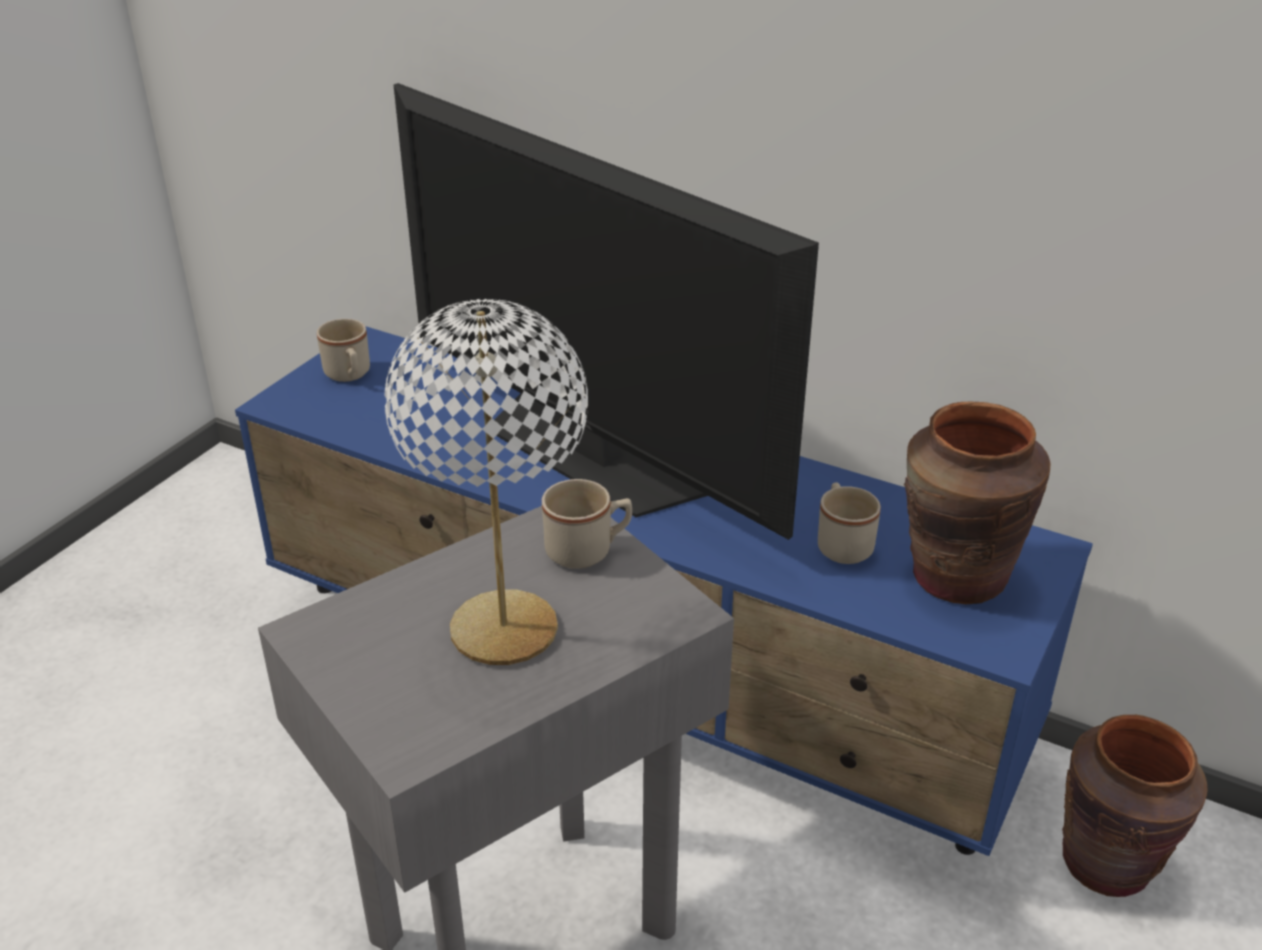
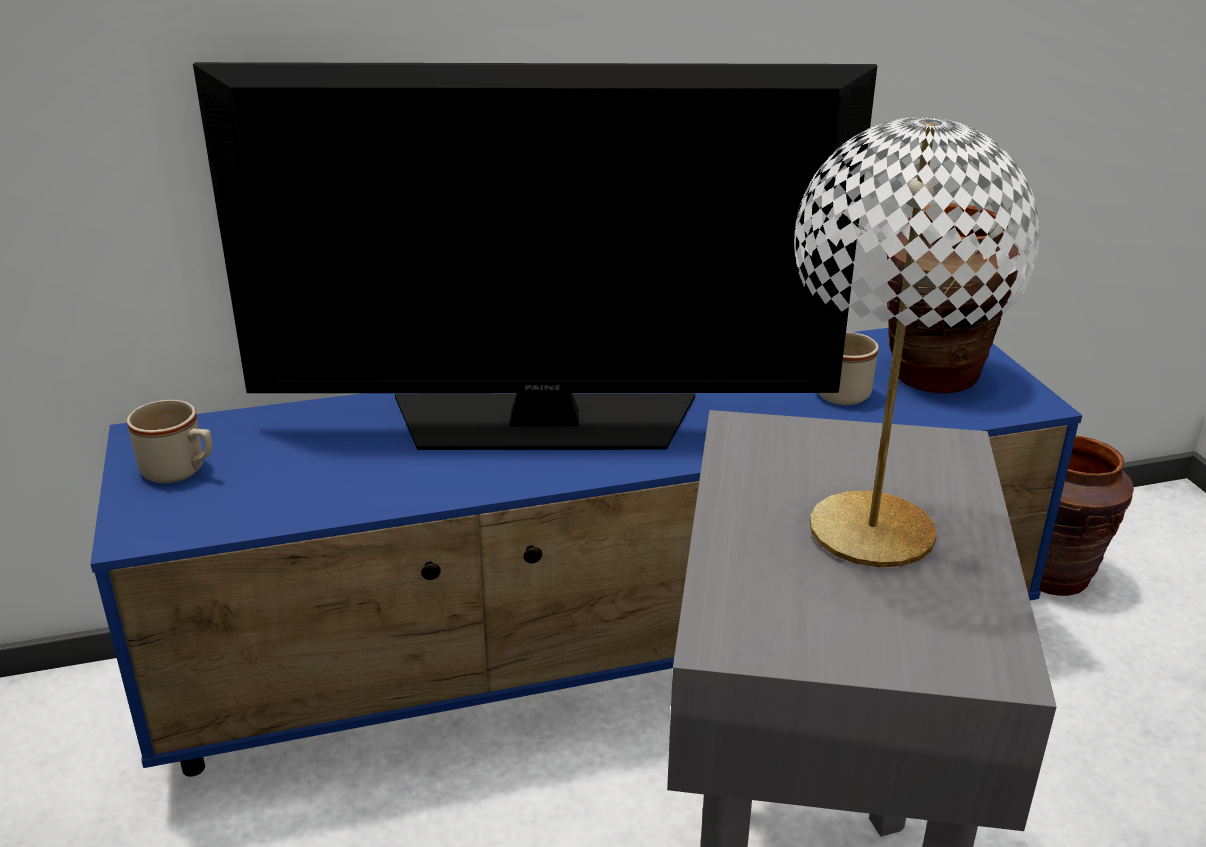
camera: 45 degrees left, 5 degrees down
(588, 550) = (808, 444): beige mug -> none

